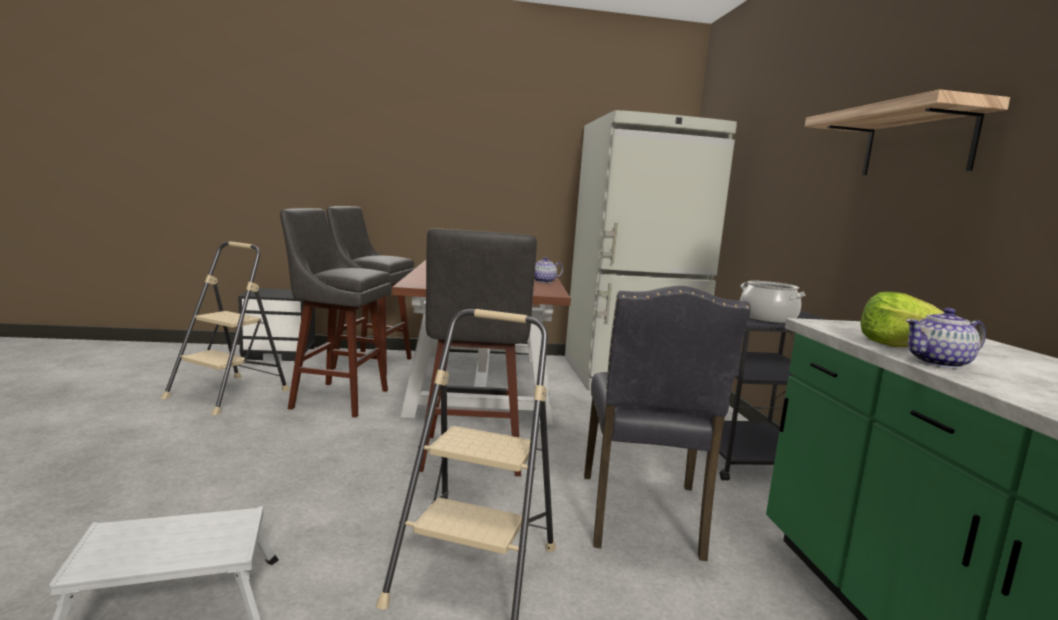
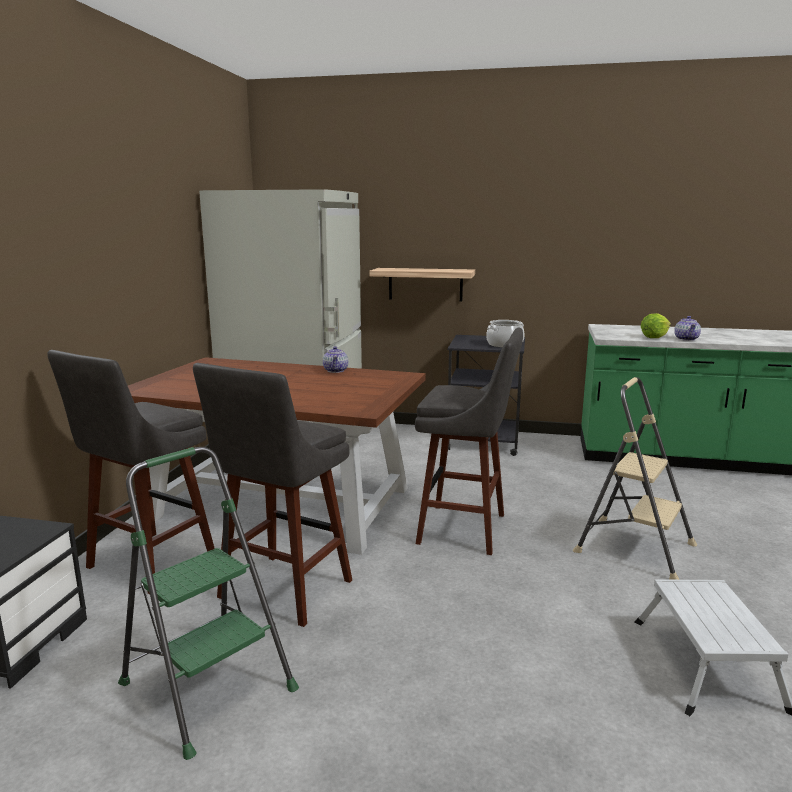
camera: 70 degrees left, 5 degrees up
(231, 393) = (205, 682): beige step ladder -> green step ladder
(643, 516) = (561, 487): grey chair -> none
(917, 142) = (551, 226): shelf -> shelf (425, 284)

